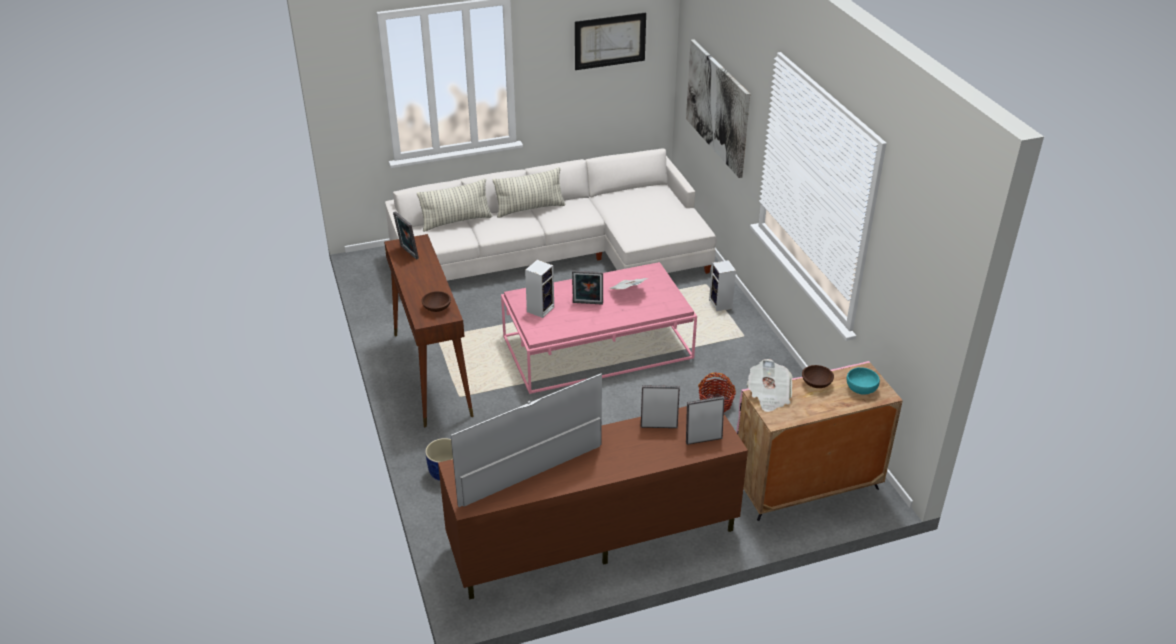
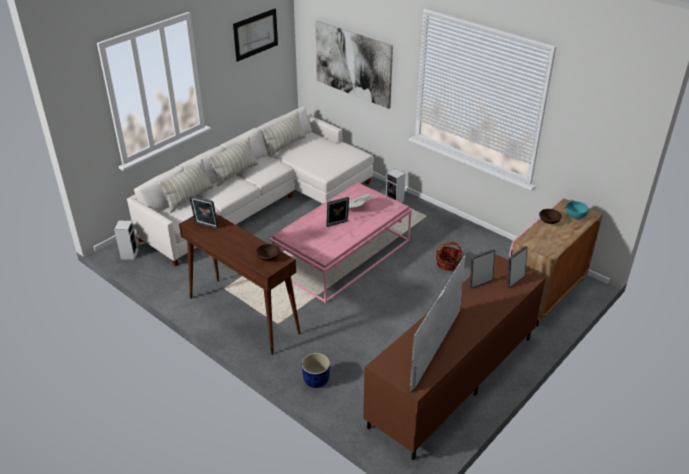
camera: 30 degrees left, 0 degrees up
(540, 309) = (309, 238): speaker -> speaker (129, 254)
(617, 192) = (285, 145): none -> pillow
(768, 396) = (531, 238): newspaper -> none

